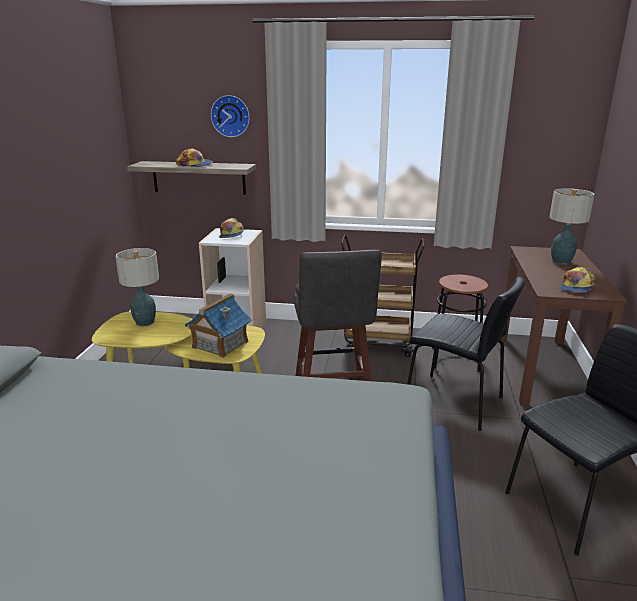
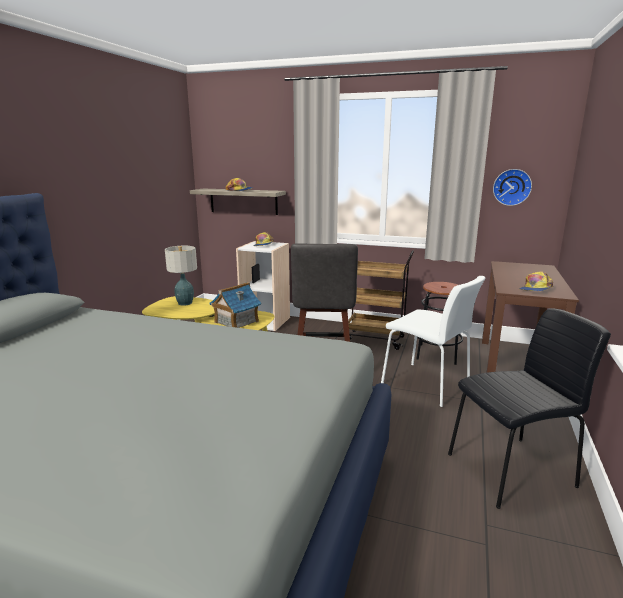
camera: 10 degrees right, 5 degrees down
(231, 116) = (268, 153): wall clock -> wall clock (512, 187)
(457, 402) = (428, 385): black chair -> white chair
(561, 261) = (531, 272): table lamp -> none

